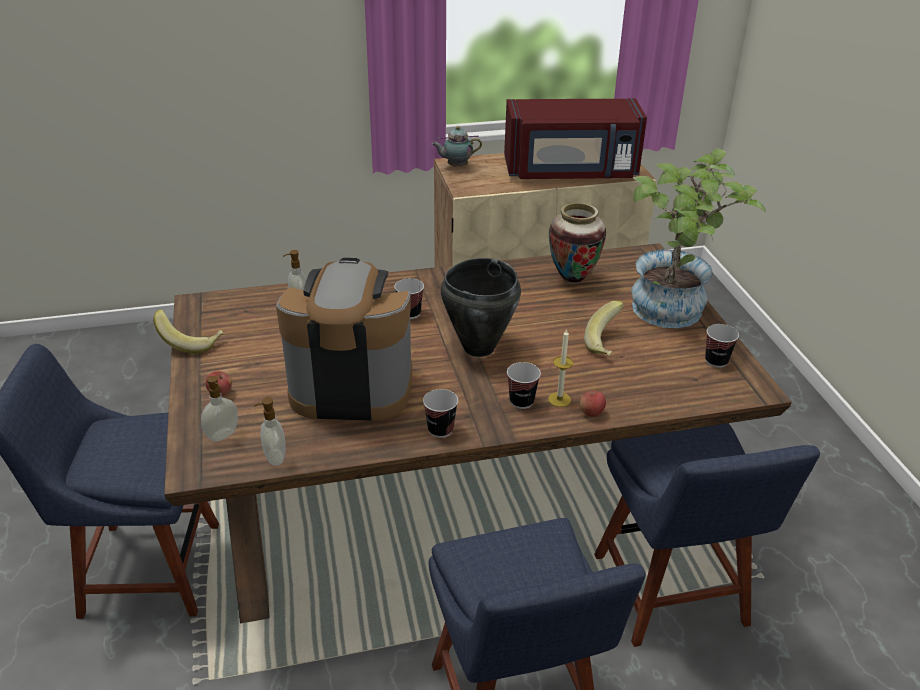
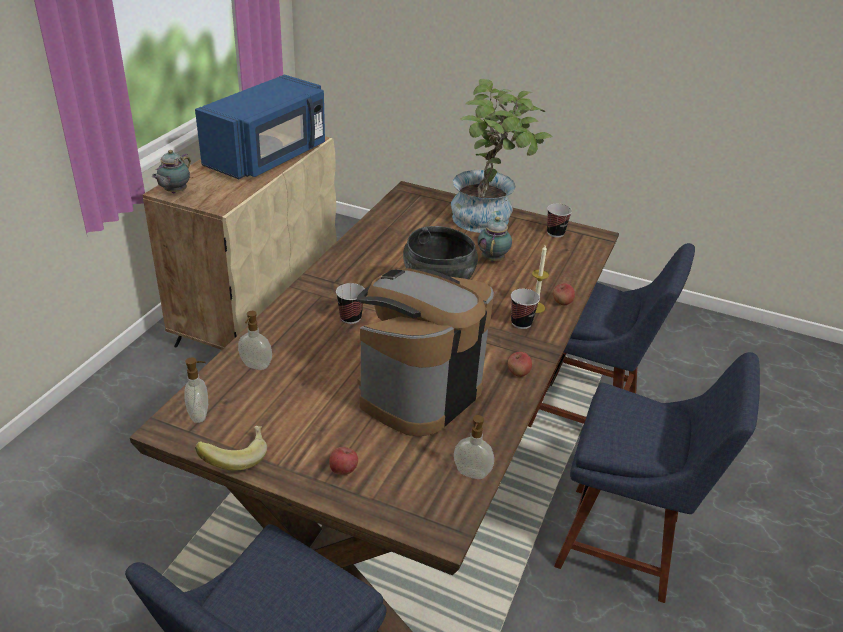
camera: 55 degrees left, 0 degrees up
(223, 435) = (410, 493): soap dispenser -> soap dispenser (200, 415)
(440, 429) = (518, 373): cup -> apple
(571, 172) = (269, 157): red microwave -> blue microwave
(572, 279) = (400, 231): vase -> none
(607, 343) = (493, 258): banana -> teapot

